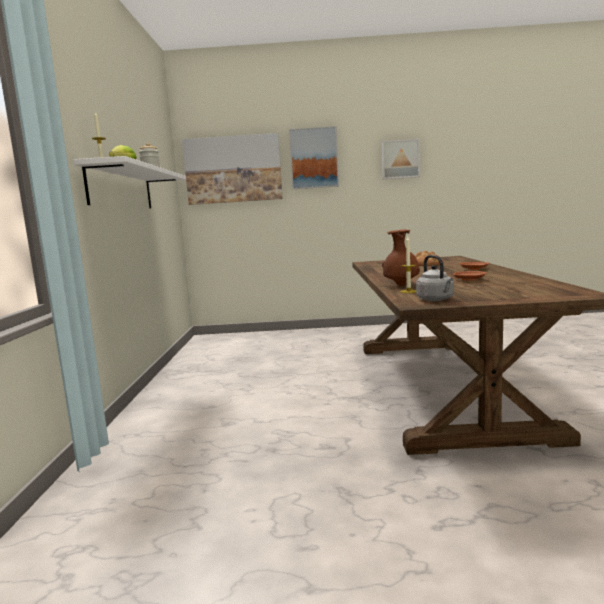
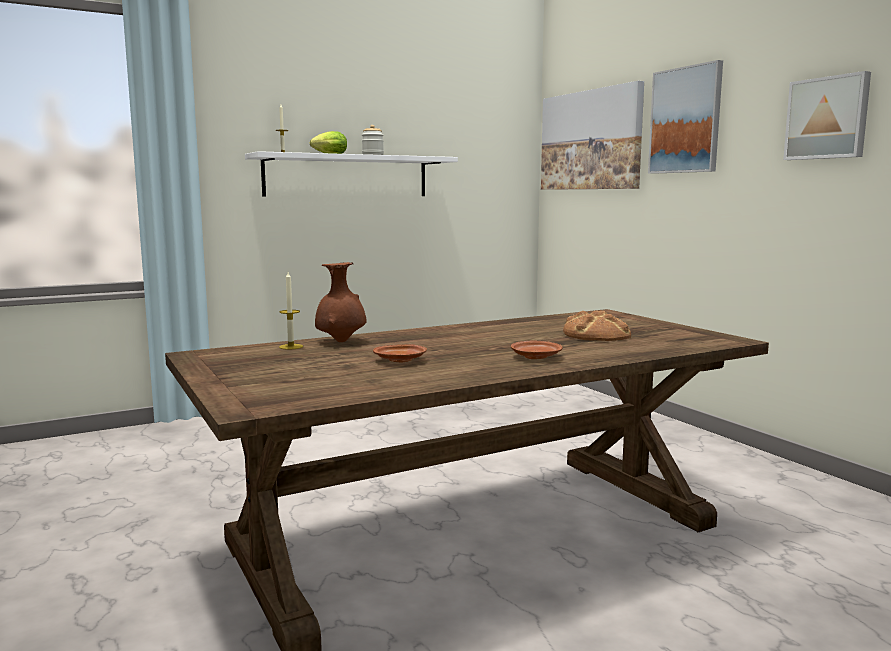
camera: 60 degrees right, 0 degrees up
(436, 300) = (223, 358): grey kettle -> none

